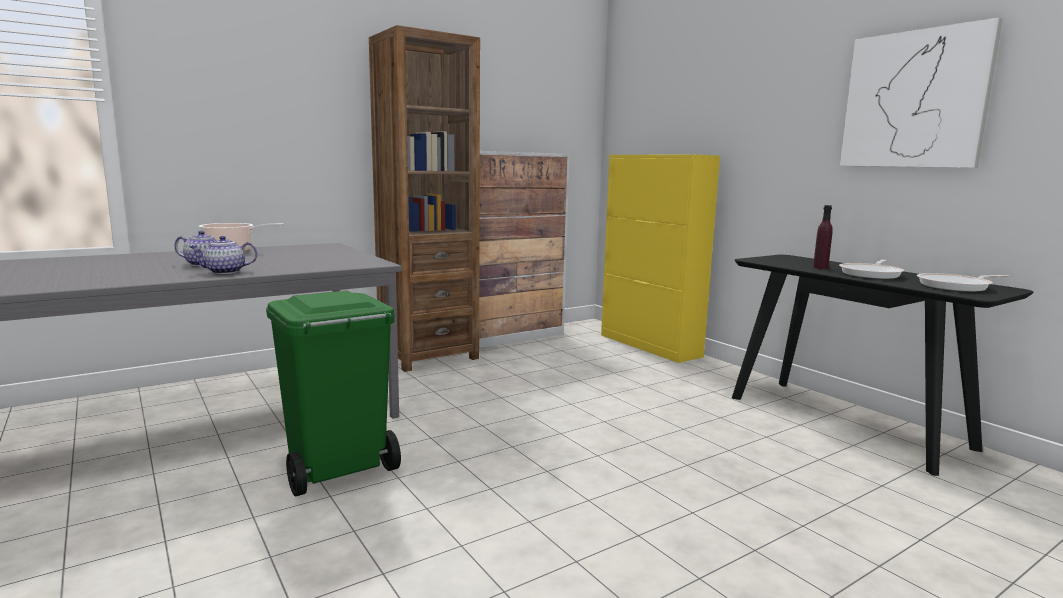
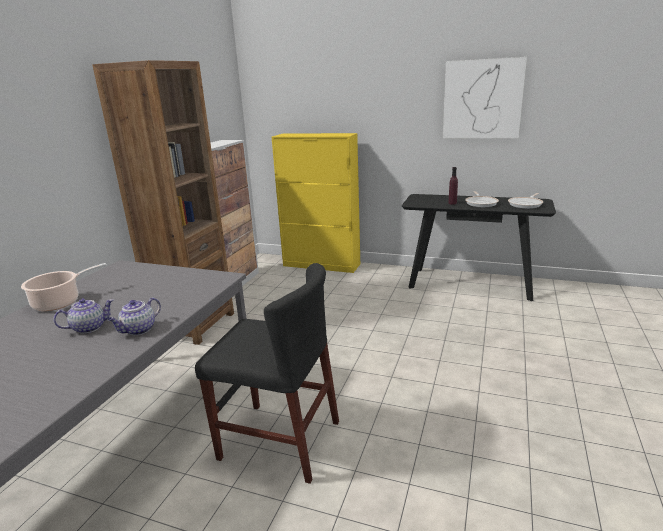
camera: 35 degrees left, 10 degrees up
(336, 470) = (279, 440): green trash can -> black chair

